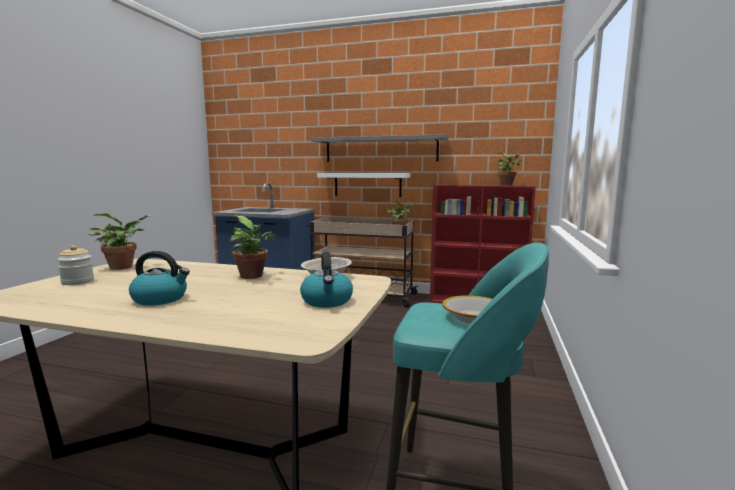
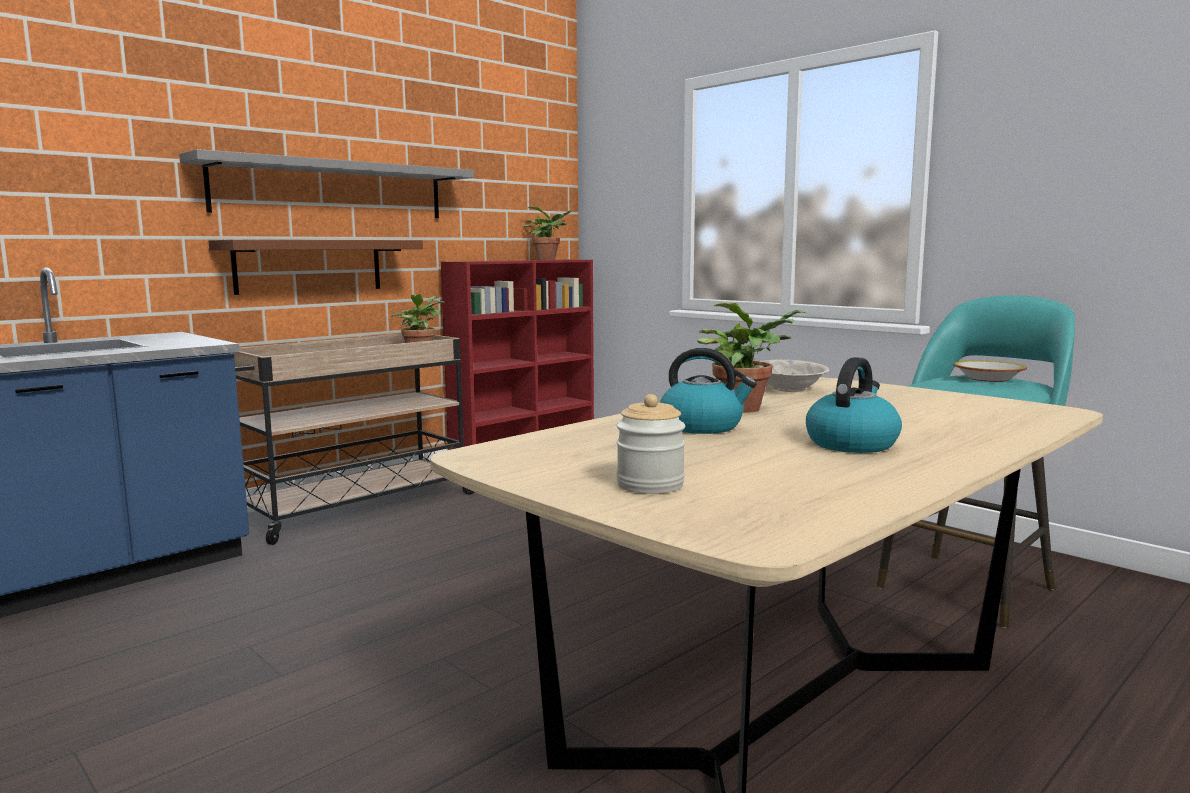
camera: 60 degrees left, 0 degrees up
(124, 267) = (531, 460): potted plant -> none
(327, 301) = (914, 397): kettle -> kettle (703, 426)
(367, 184) = (309, 266): white shelf -> brown shelf

